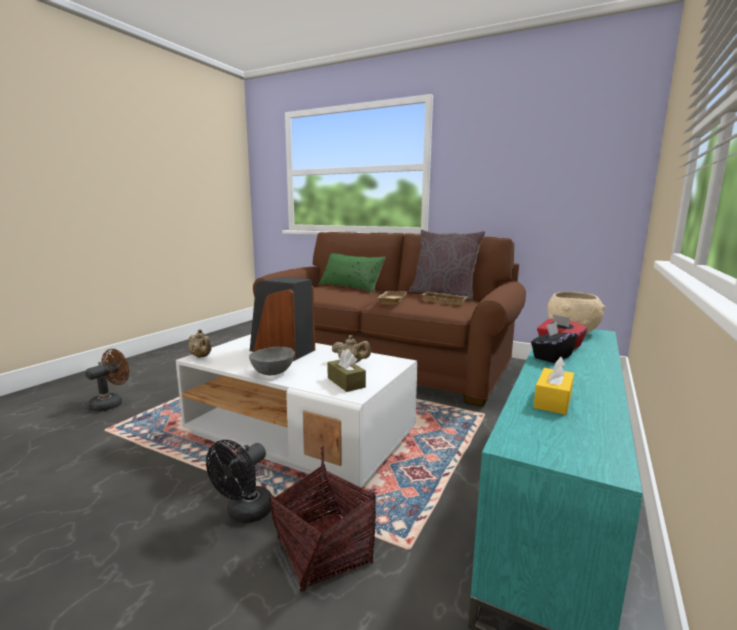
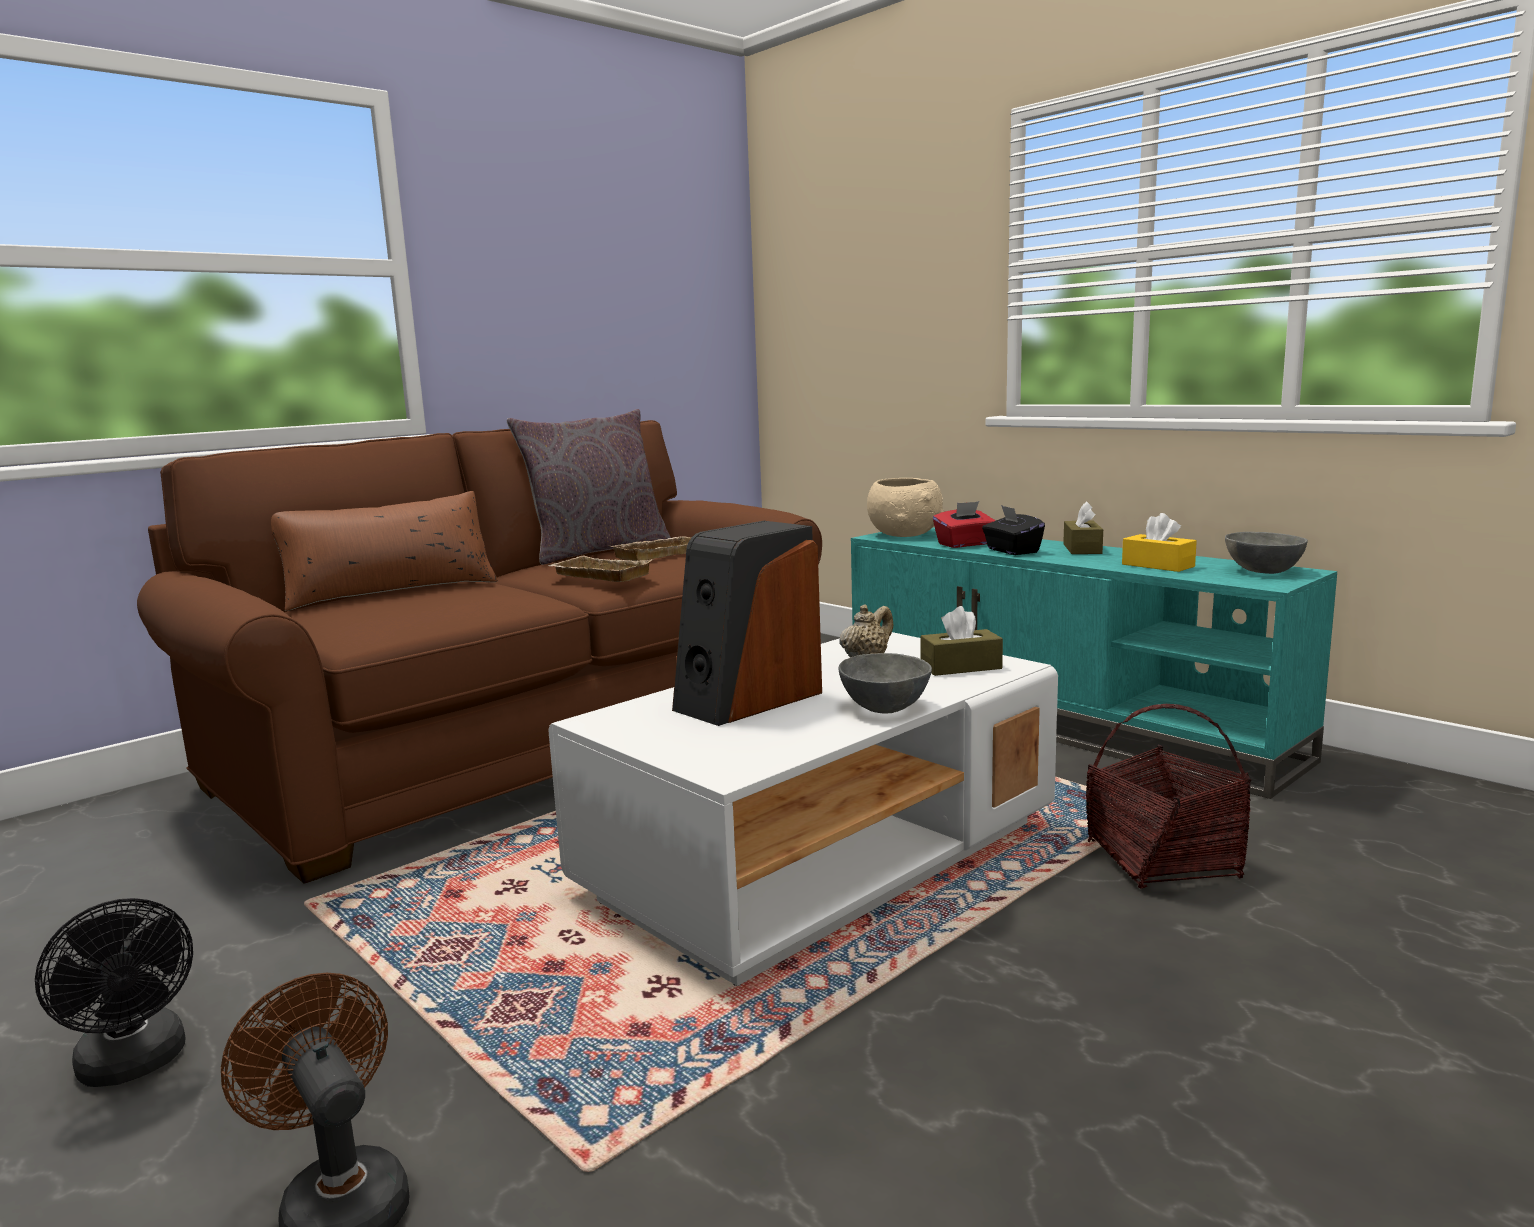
camera: 70 degrees left, 0 degrees up
(201, 356) = (725, 767): beige teapot -> none
(245, 513) = (1070, 919): black fan -> black fan (136, 1065)
(350, 287) = (390, 591): green pillow -> brown pillow
(581, 445) = (1262, 571): none -> grey bowl
(593, 376) = (1082, 549): none -> brown tissue box

